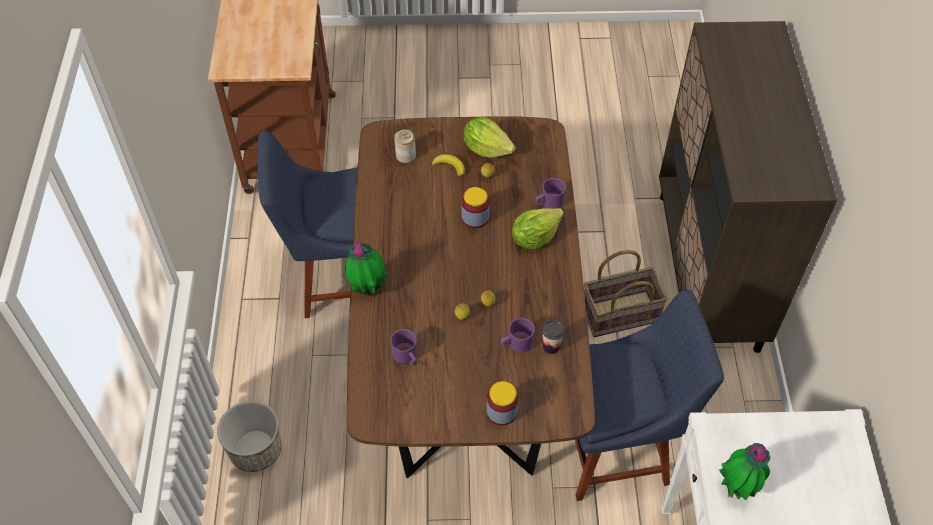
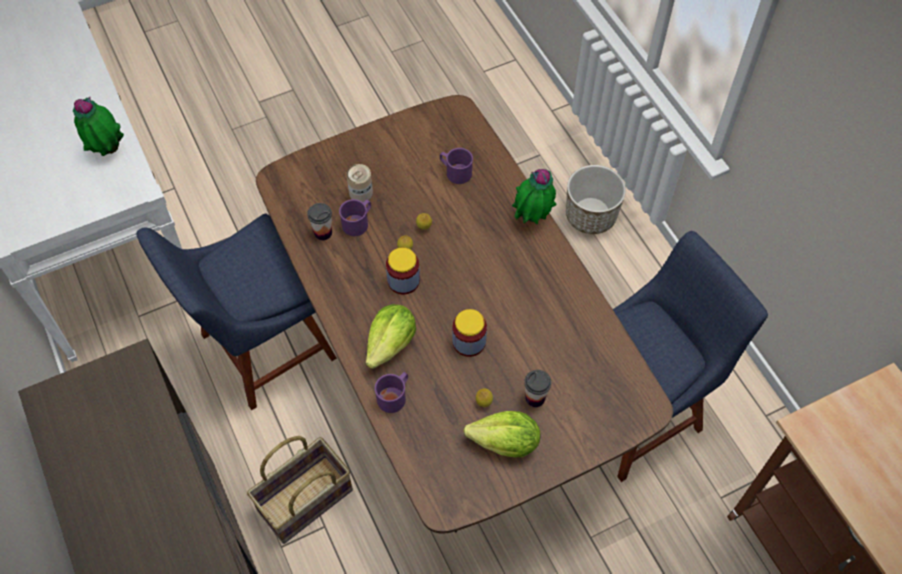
camera: 155 degrees right, 5 degrees up
(405, 155) = (596, 391): can -> can (360, 192)
(450, 166) = (535, 398): banana -> cup
(502, 411) = (344, 159): jar -> jar (403, 280)

